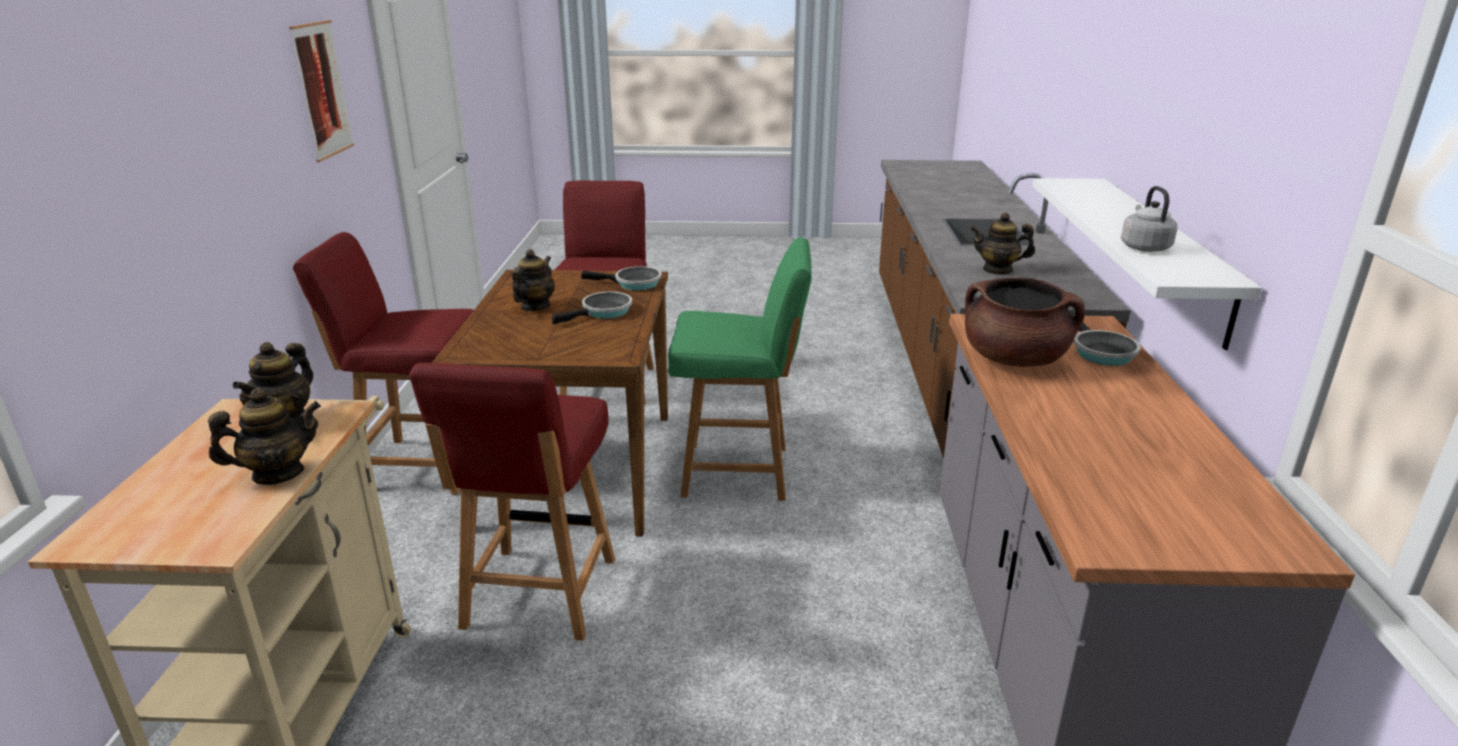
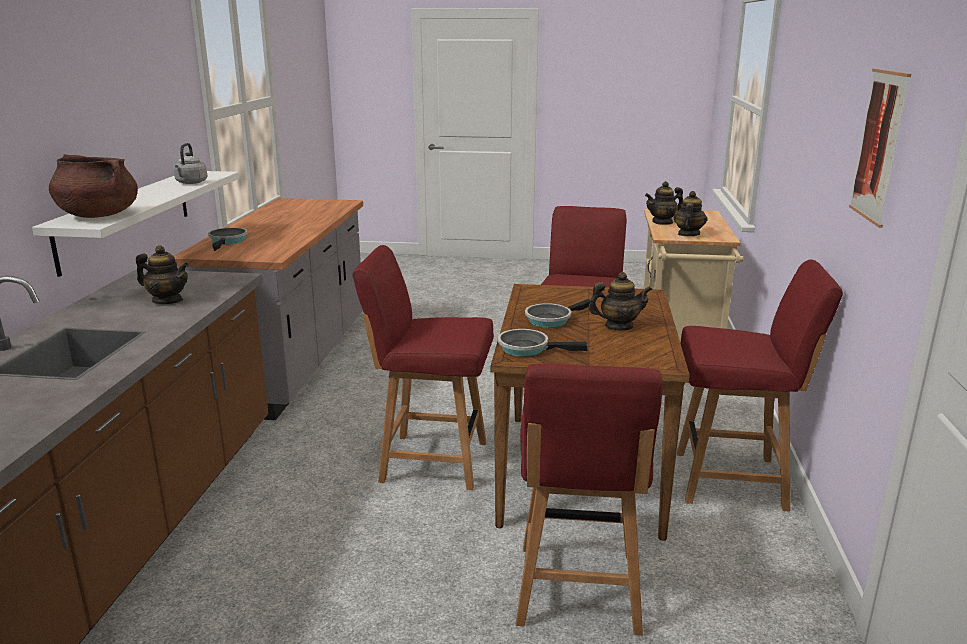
camera: 175 degrees left, 5 degrees down
(535, 307) = (618, 326): teapot -> teapot turned 120 degrees counterclockwise
(739, 471) = (431, 461): green chair -> red chair
(1014, 359) = (286, 240): brown cooking pot -> brown cooking pot (98, 215)

